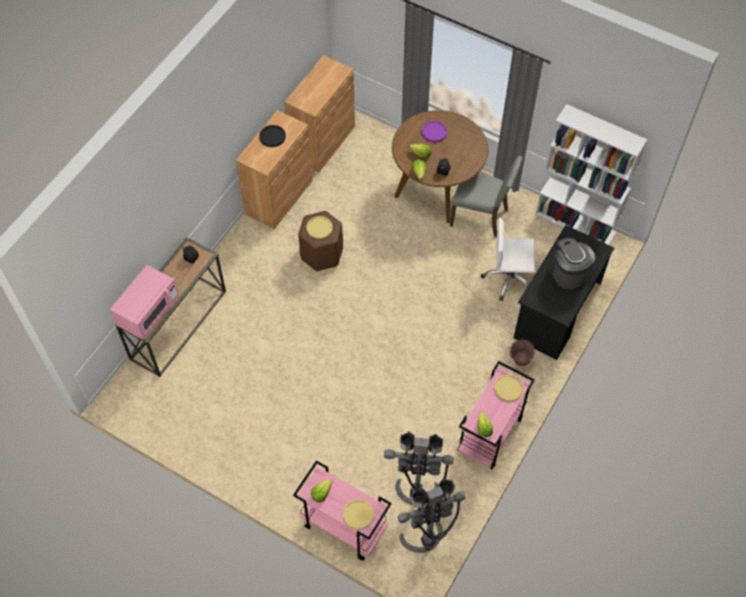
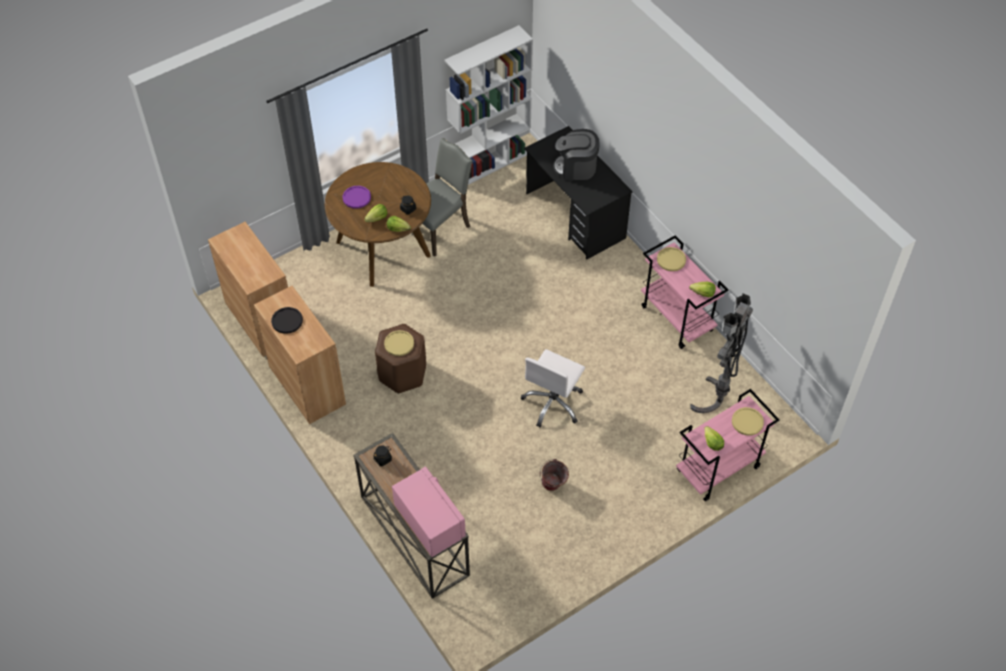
camera: 65 degrees left, 5 degrees down
(426, 545) = (765, 411): grey floor lamp -> none
(509, 278) = (521, 236): white office chair -> white office chair (553, 403)
(519, 362) = (613, 266): bucket -> bucket (553, 487)

